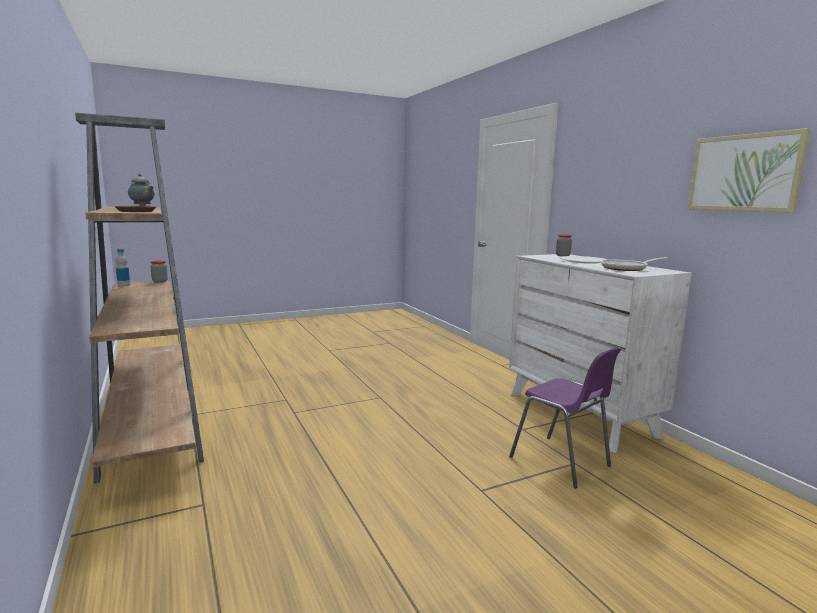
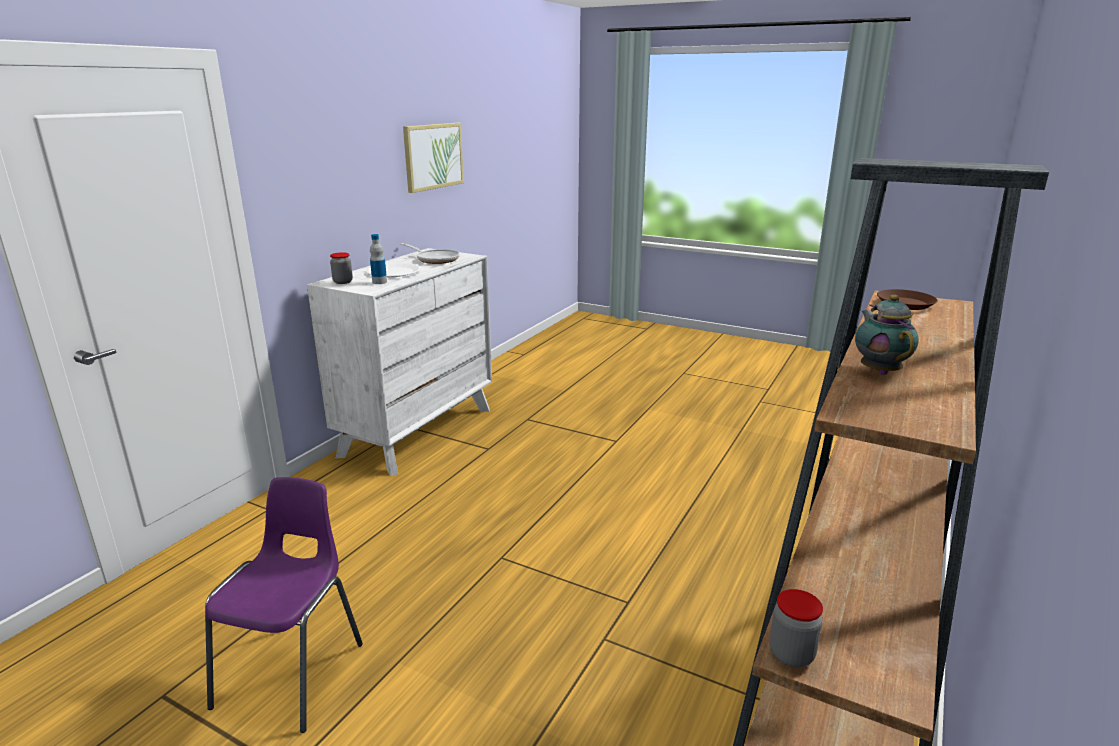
camera: 125 degrees left, 10 degrees up
(124, 285) = (900, 672): bottle -> bottle (379, 282)
(562, 462) = (533, 423): purple chair -> purple chair (294, 673)

